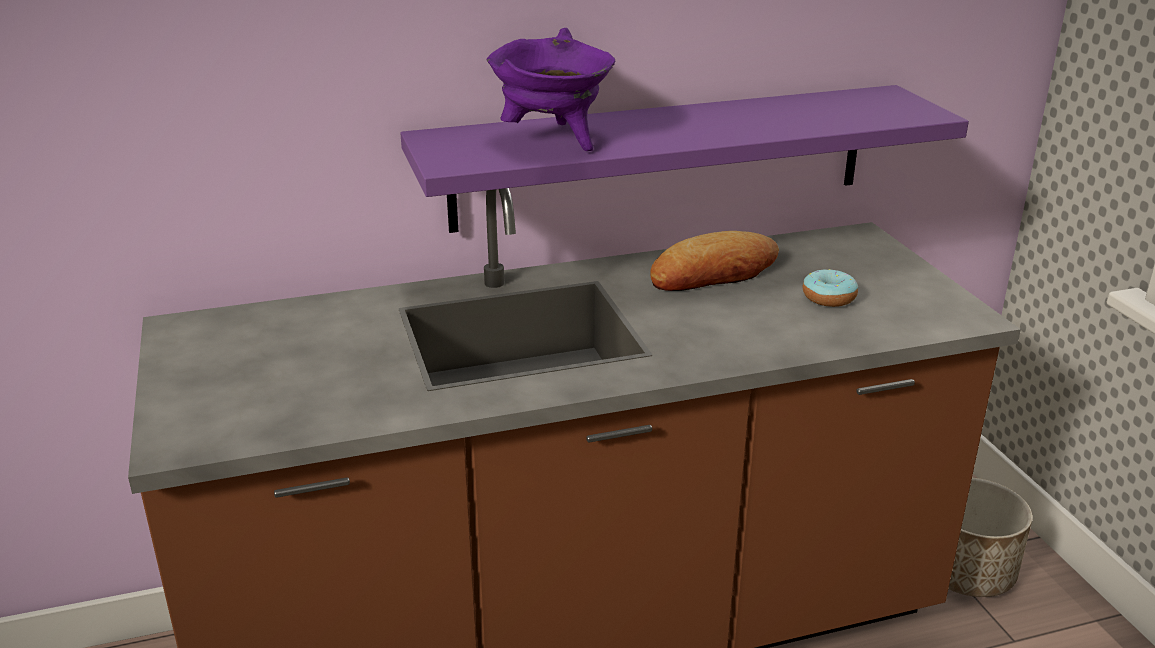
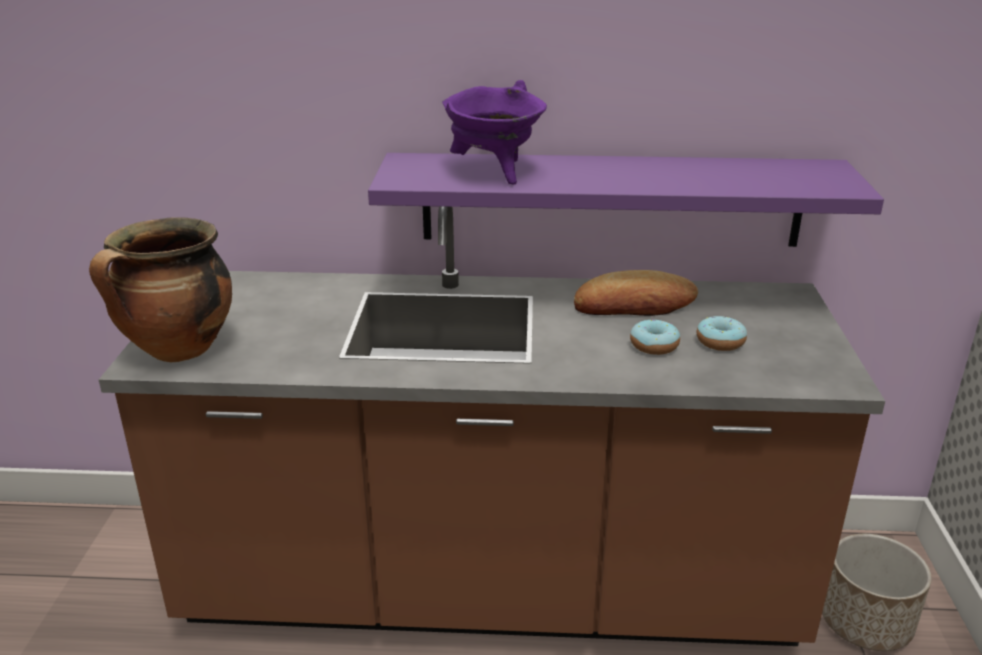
camera: 20 degrees right, 0 degrees up
(213, 420) = (178, 351): none -> cooking pot
(766, 313) = (654, 345): none -> donut

